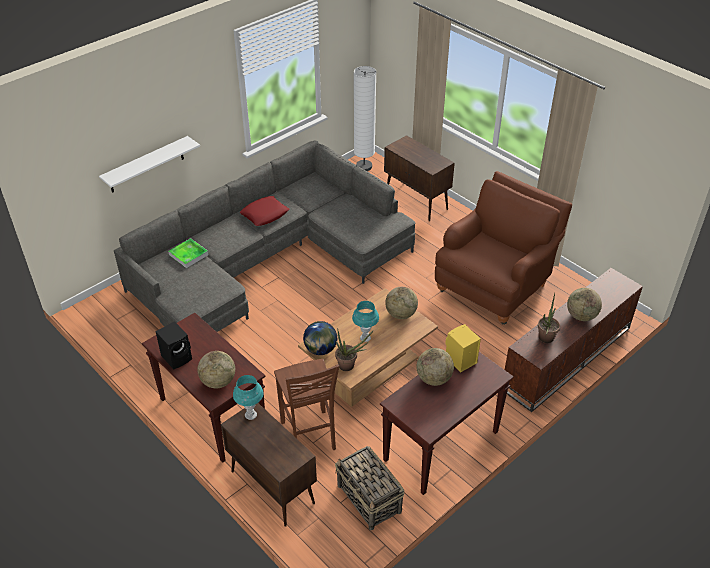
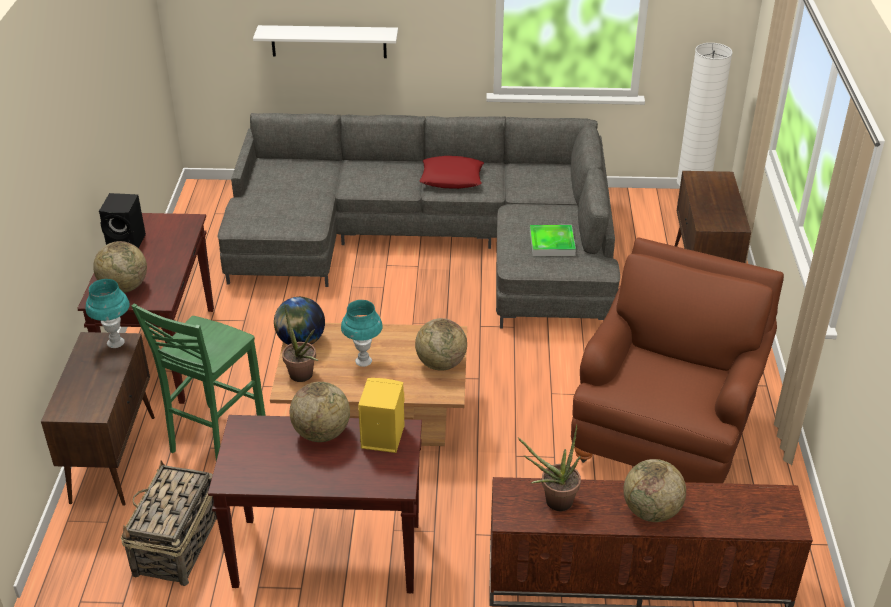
camera: 45 degrees right, 5 degrees down
(188, 255) = (317, 174): tray -> tray (552, 243)
(309, 436) = (215, 439): brown stool -> green stool
(495, 285) = (665, 432): brown armchair -> brown armchair turned 60 degrees counterclockwise

